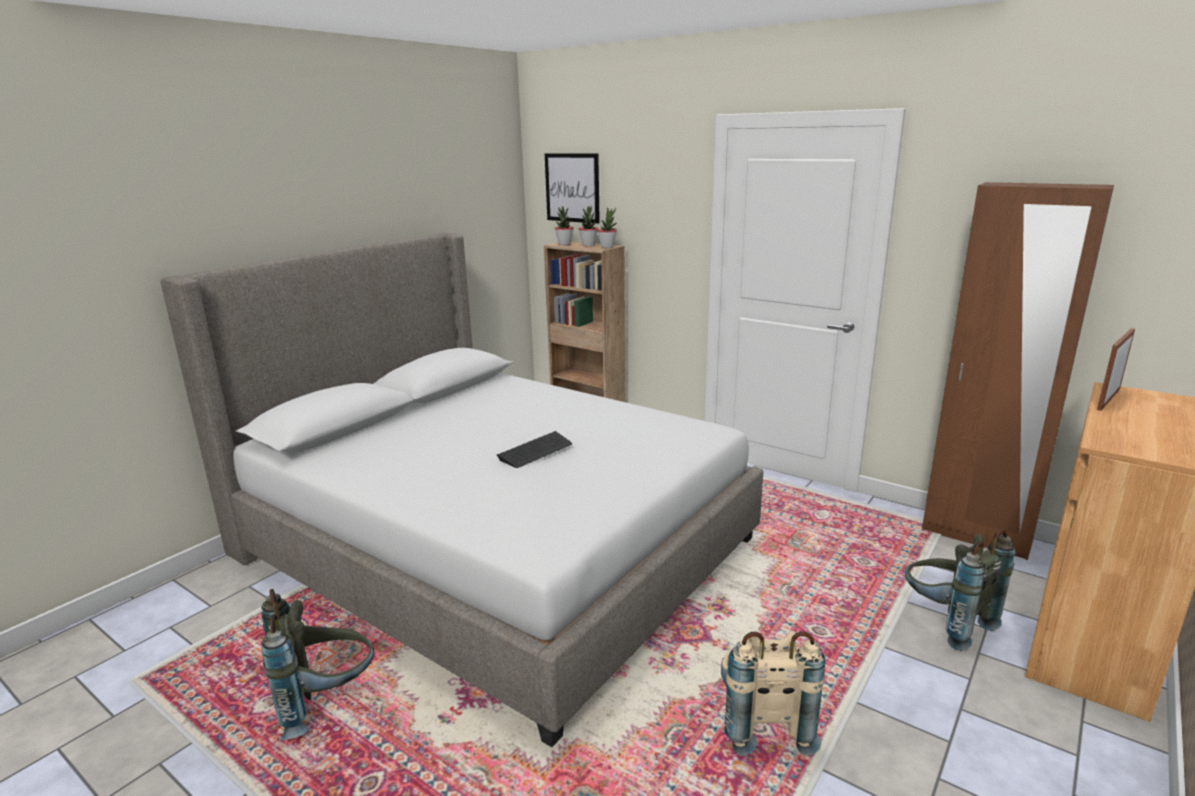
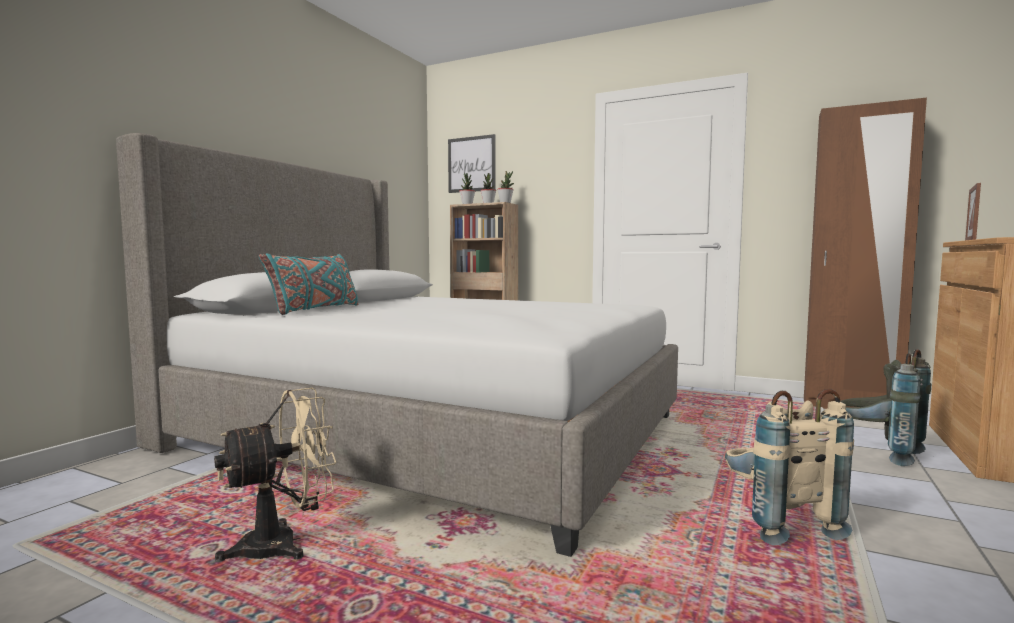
camera: 10 degrees left, 15 degrees down
(327, 702) = (284, 544): grey backpack -> beige fan
(369, 438) = (315, 310): none -> turquoise pillow
(535, 451) = (489, 308): keyboard -> none

